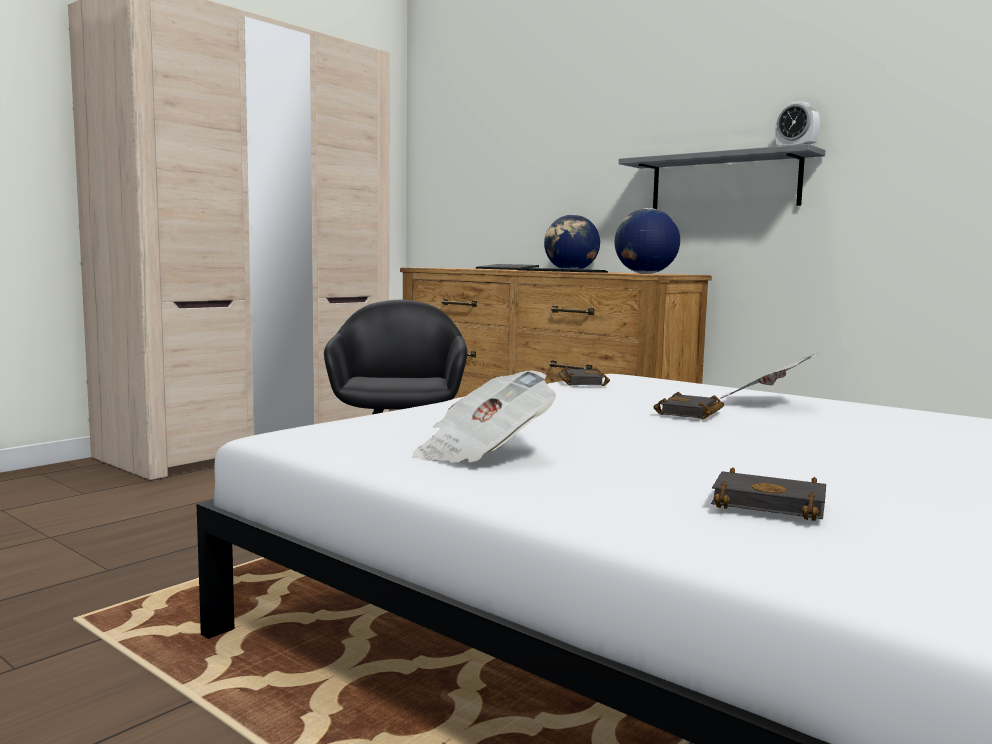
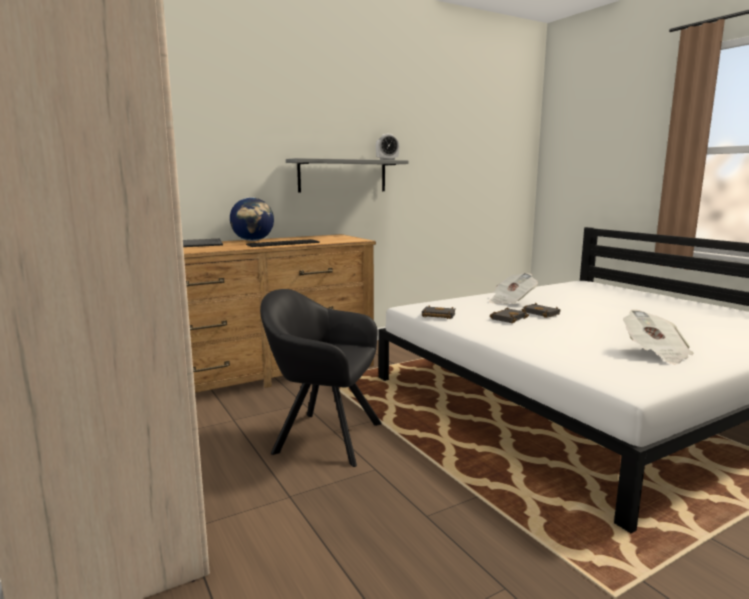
camera: 70 degrees left, 5 degrees up
(645, 273) = (347, 239): globe -> none
(772, 504) = (718, 329): black book -> black book (508, 318)

